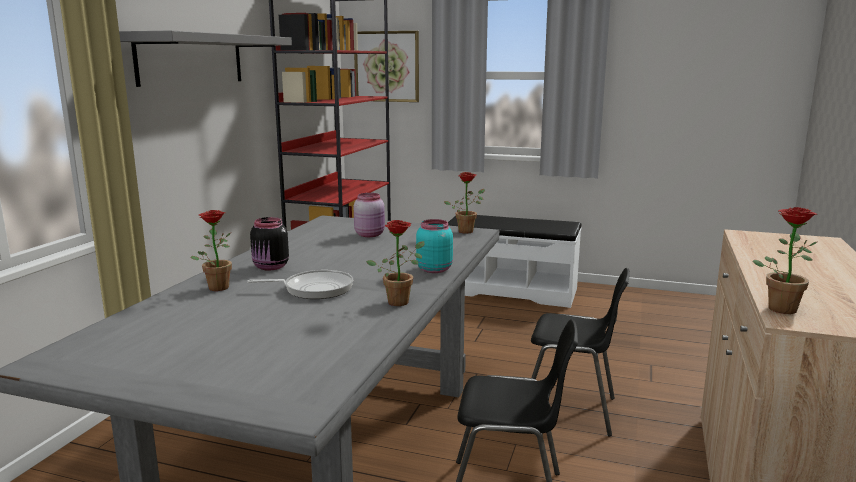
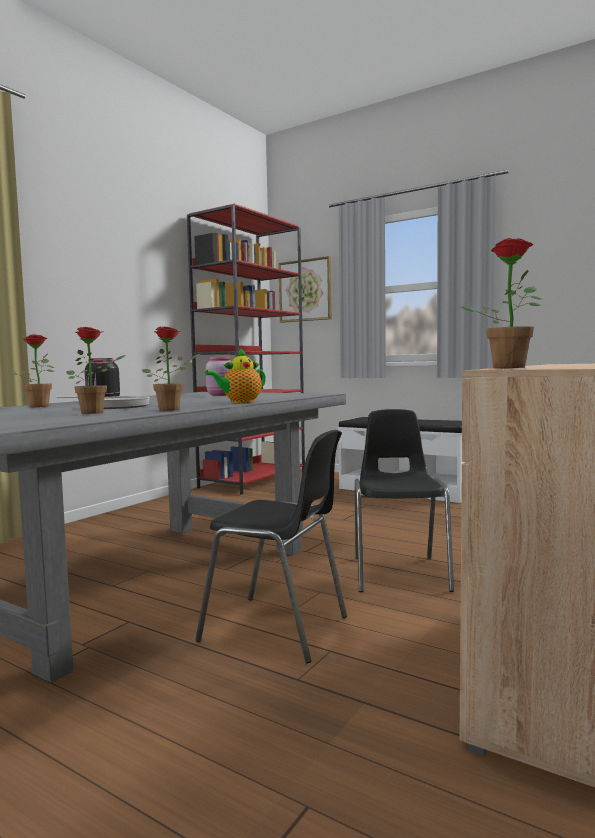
camera: 15 degrees right, 10 degrees down
(191, 59) = (102, 259): grey shelf -> none
(434, 269) = (239, 402): turquoise jar -> teapot
(467, 230) = (313, 393): potted plant -> potted plant (96, 412)
(570, 410) = (399, 572): black chair -> black chair turned 120 degrees counterclockwise

